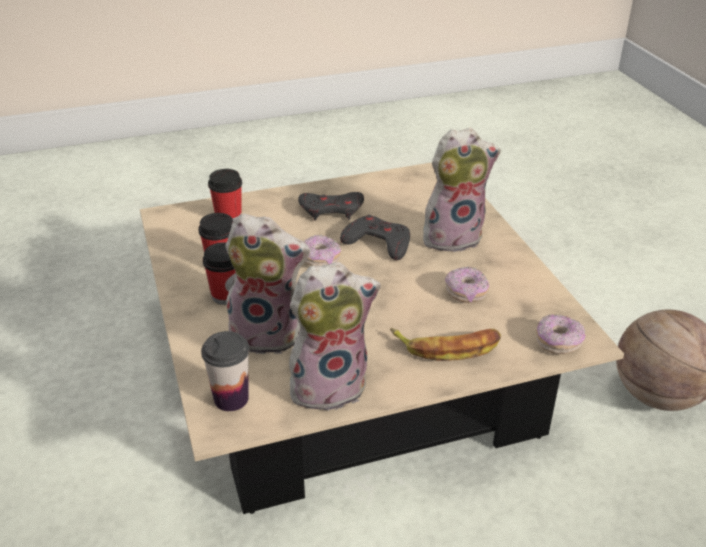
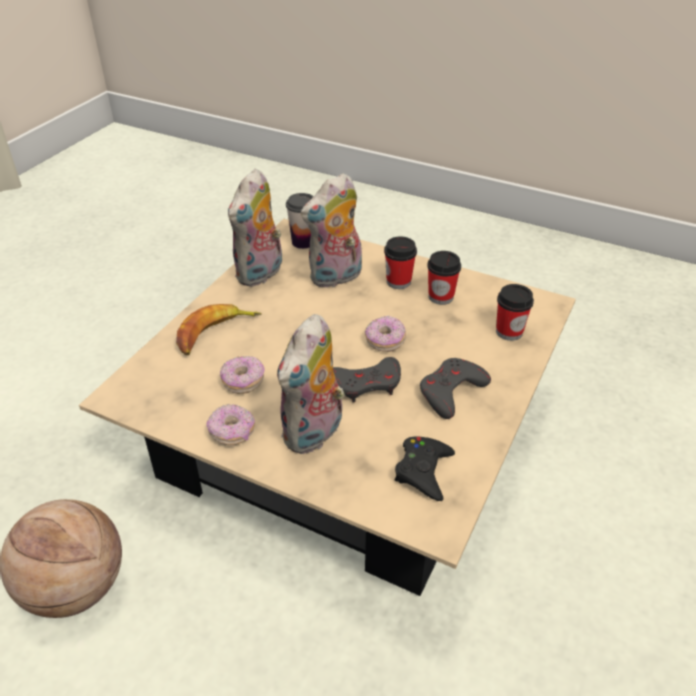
camera: 135 degrees right, 5 degrees up
(413, 190) = (423, 471): none -> black game controller
(558, 343) = (136, 382): donut -> donut (232, 432)

